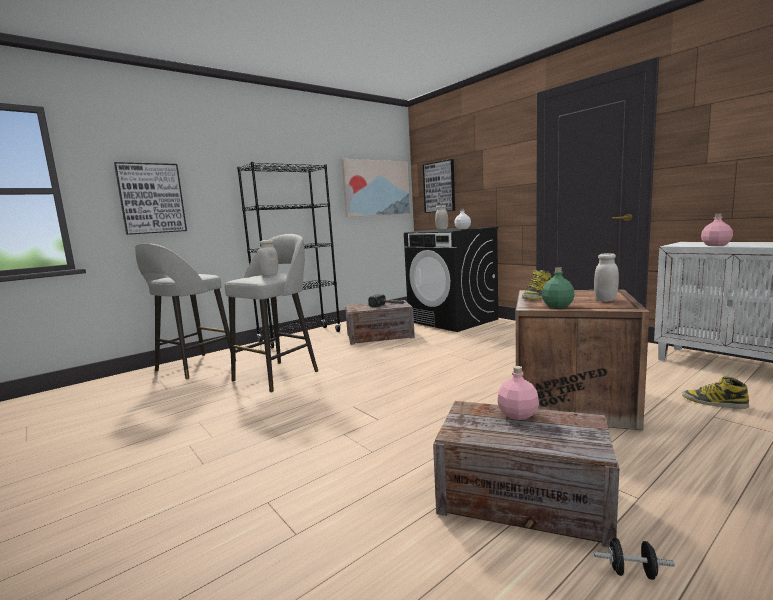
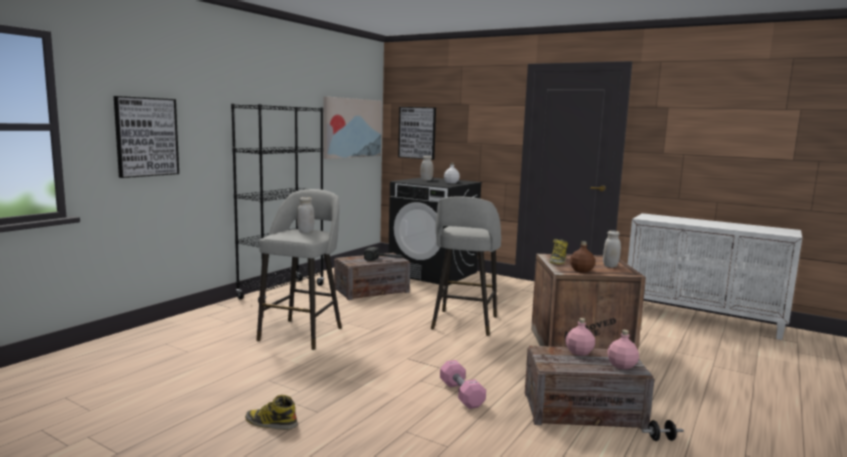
camera: 20 degrees left, 0 degrees up
(193, 367) = (189, 328): grey stool -> grey stool (464, 323)
(375, 456) = (461, 394): none -> pink dumbbell
(558, 306) = (581, 270): green bottle -> brown bottle
(714, 402) = (673, 342): boot -> boot (270, 423)
(715, 245) = (670, 221): pink bottle -> pink bottle (621, 366)

